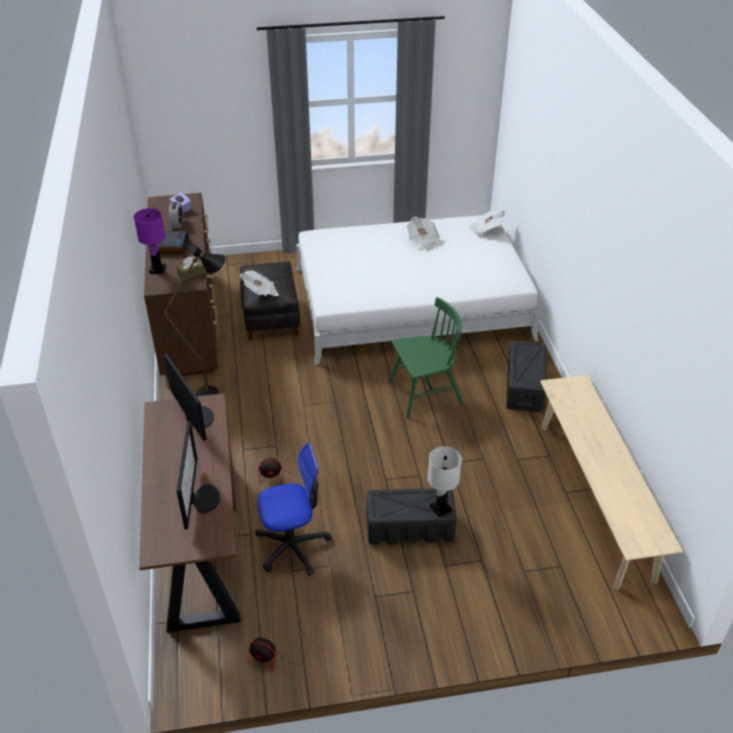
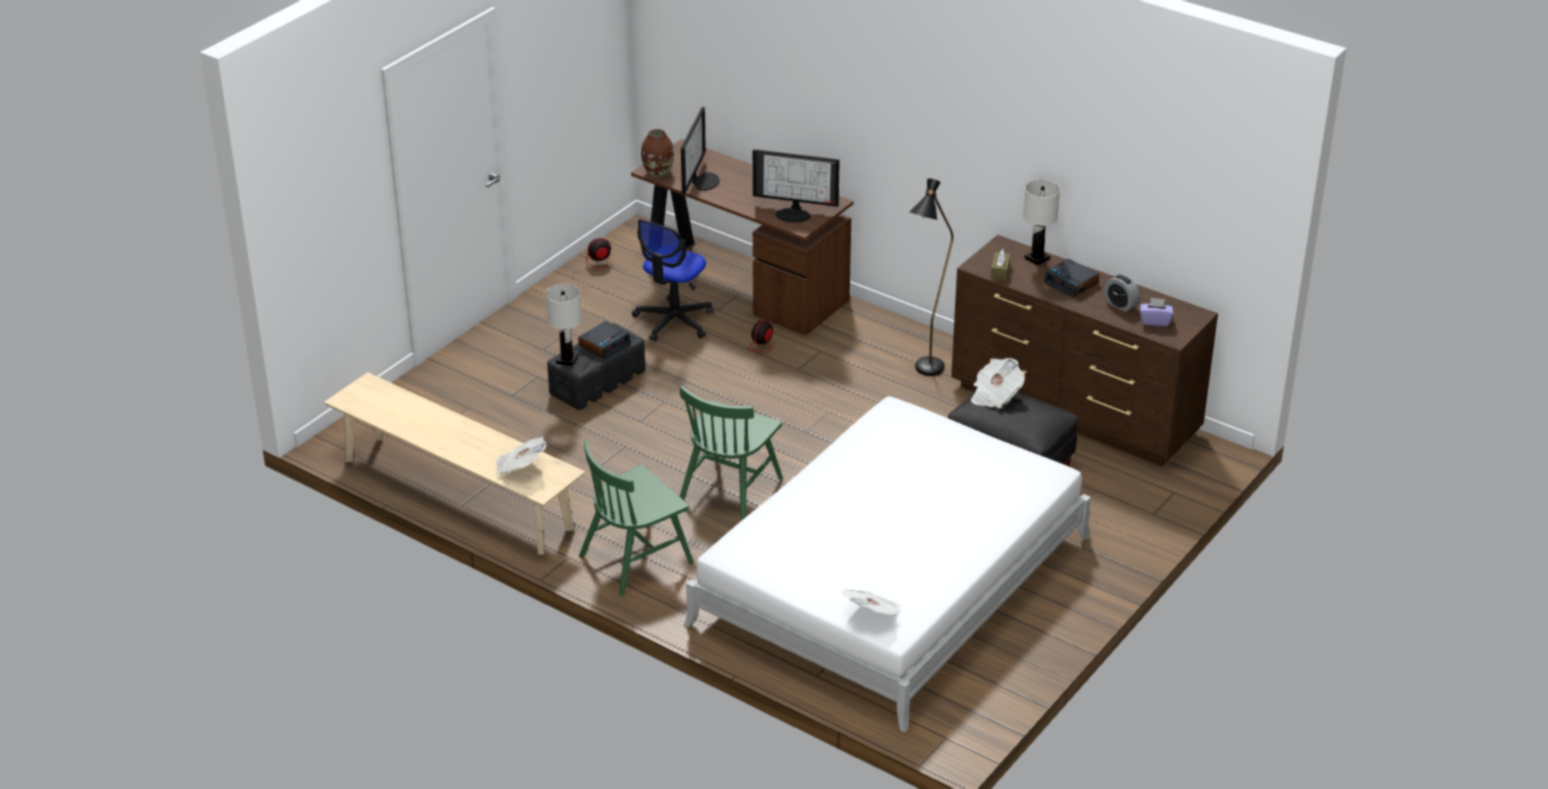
camera: 135 degrees right, 5 degrees down
(157, 269) = (1037, 258): purple table lamp -> white table lamp
(202, 498) = (702, 181): monitor -> monitor turned 120 degrees counterclockwise
(218, 535) = (658, 173): none -> brown vase
(400, 503) = (604, 344): none -> alarm clock
(423, 242) = (917, 541): newspaper -> newspaper (520, 467)
(524, 387) = (636, 559): black storage box -> green chair

